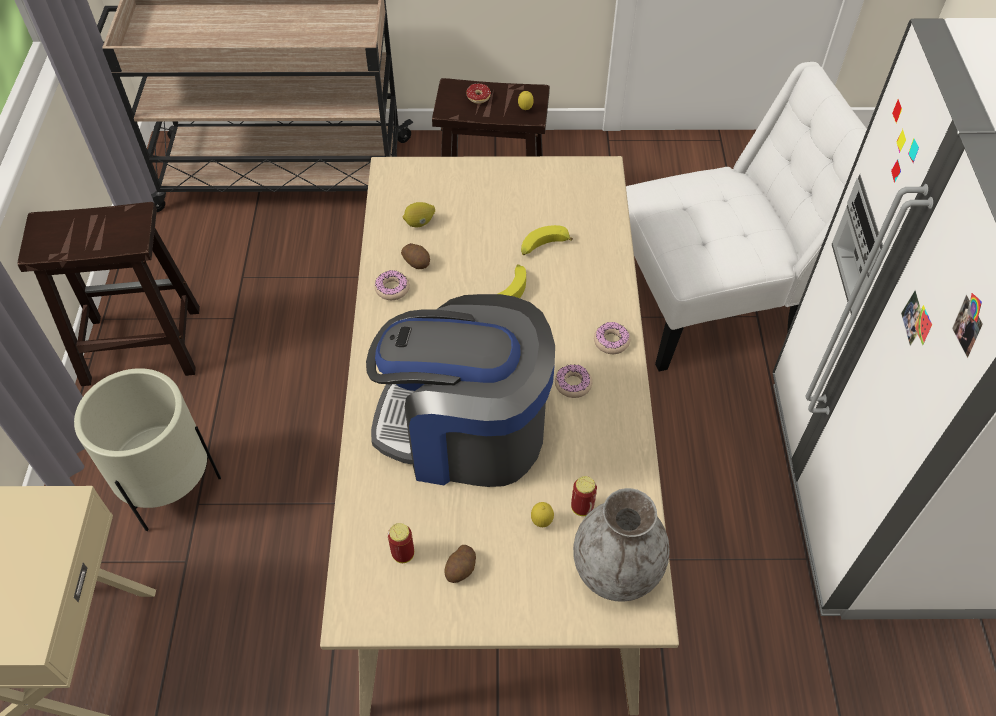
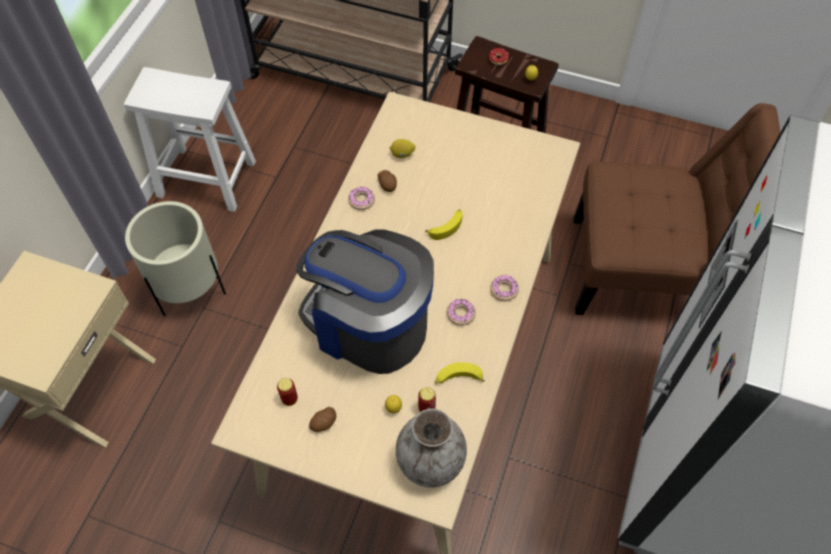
camera: 20 degrees right, 5 degrees up
(140, 346) = (205, 179): brown stool -> white stool
(543, 247) = (486, 200): banana -> banana (458, 378)
(714, 300) = (645, 270): white chair -> brown chair

